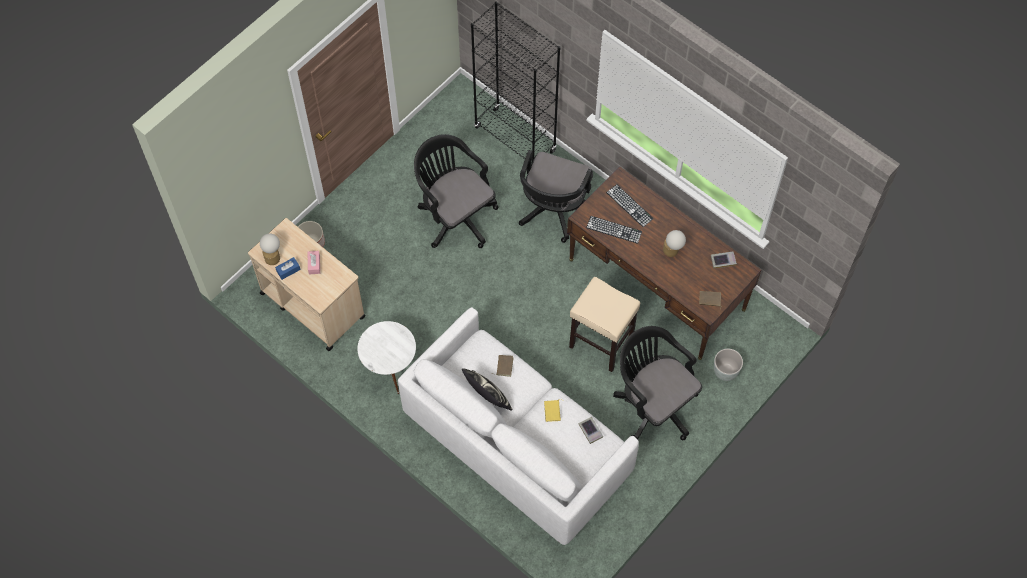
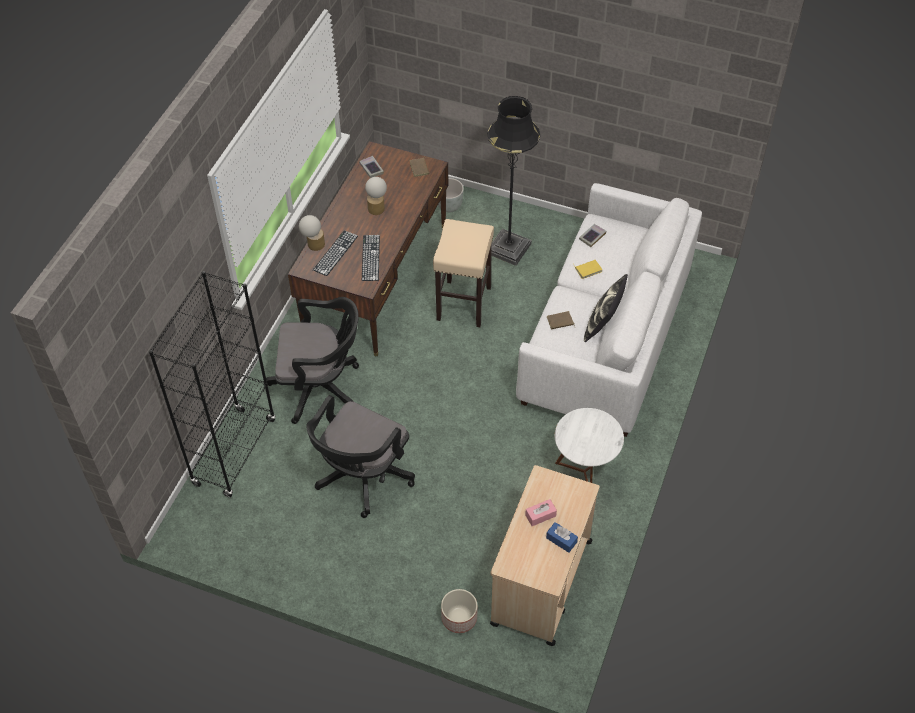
camera: 110 degrees left, 10 degrees down
(273, 256) = (550, 564): table lamp -> table lamp (313, 244)
(652, 403) = (508, 248): black office chair -> black floor lamp

